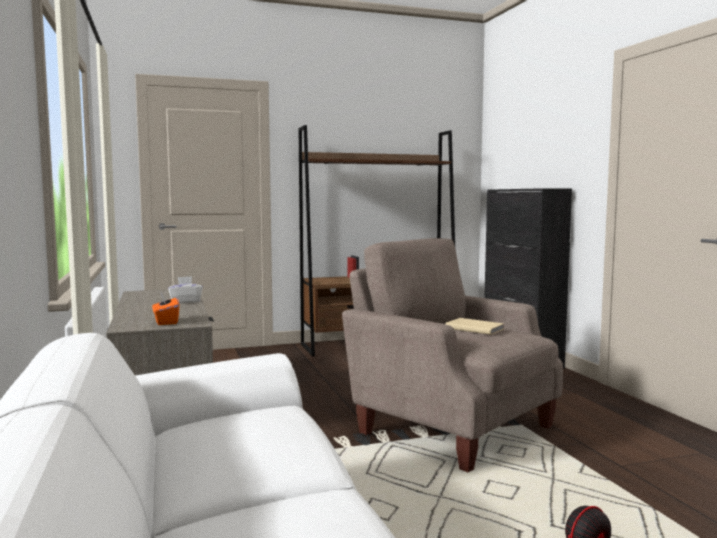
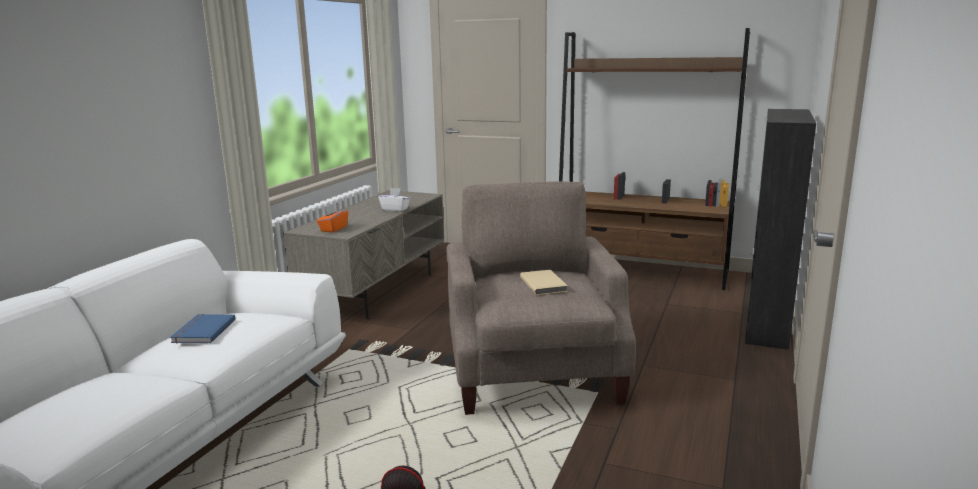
camera: 40 degrees right, 10 degrees up
(236, 438) = (202, 331): none -> blue book

